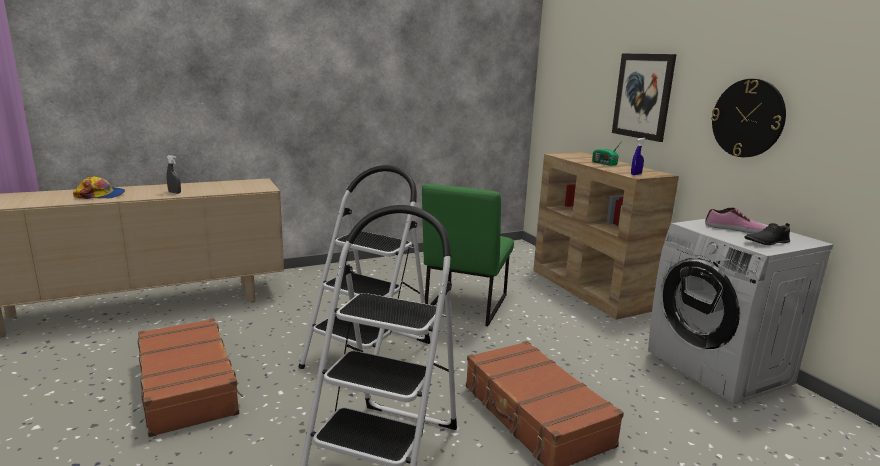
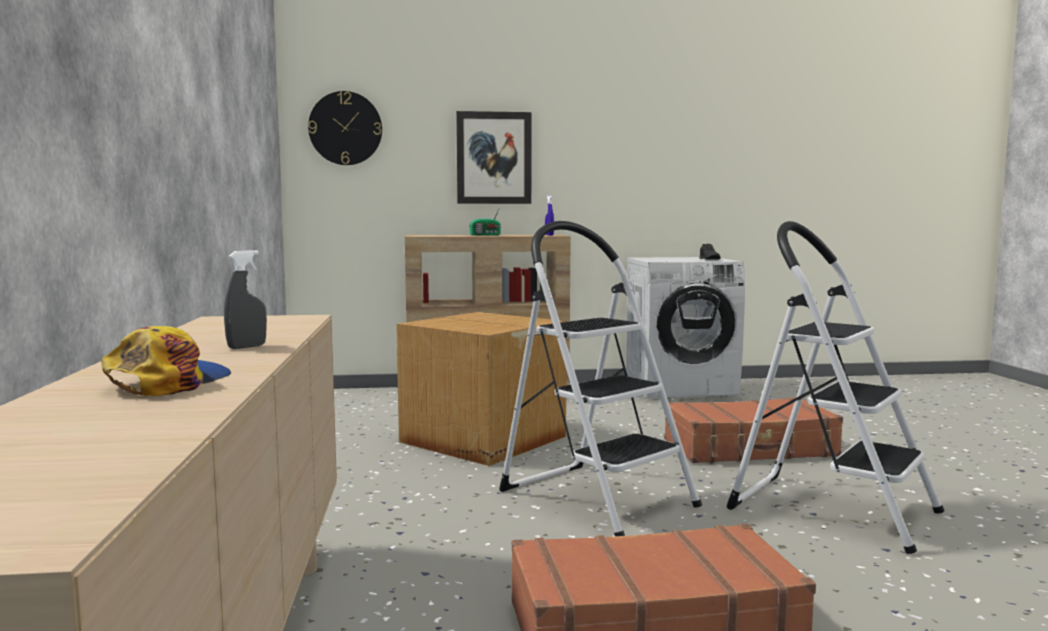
camera: 70 degrees left, 10 degrees down
(465, 305) = (483, 440): green chair -> cardboard box
(735, 229) = (672, 259): shoe -> none
(747, 118) = (621, 169): wall clock -> wall clock (345, 128)

